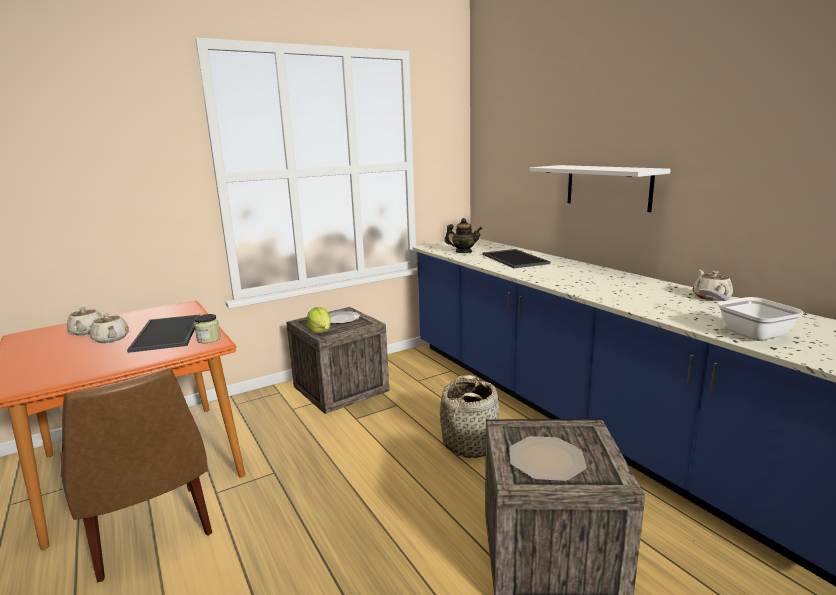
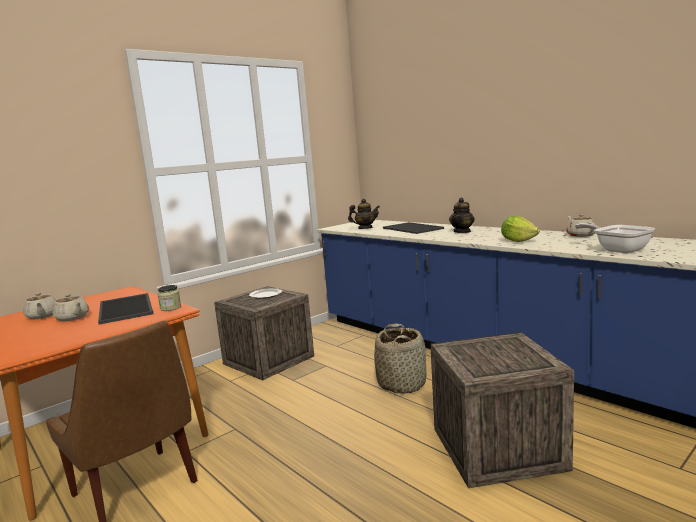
camera: 10 degrees left, 5 degrees down
(320, 331) = (252, 305): lettuce -> lettuce (518, 241)
(546, 459) = (490, 360): plate -> none
(568, 272) = (462, 231): none -> teapot
(608, 187) = (484, 161): white shelf -> none

